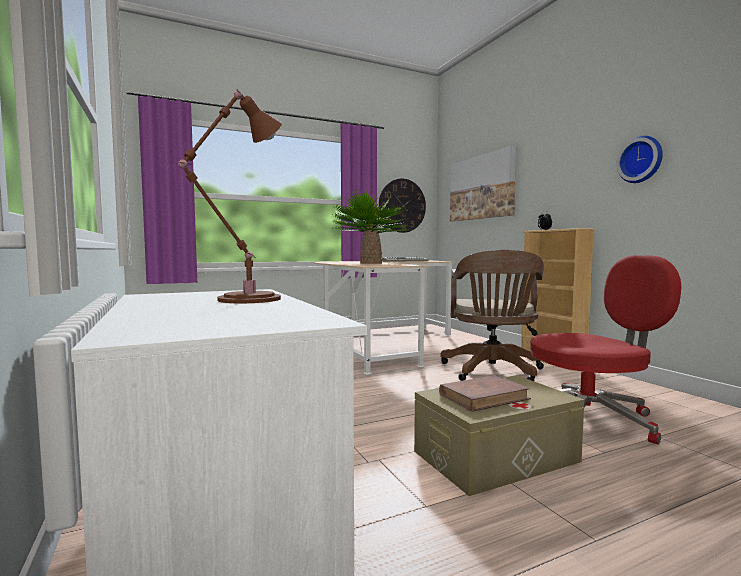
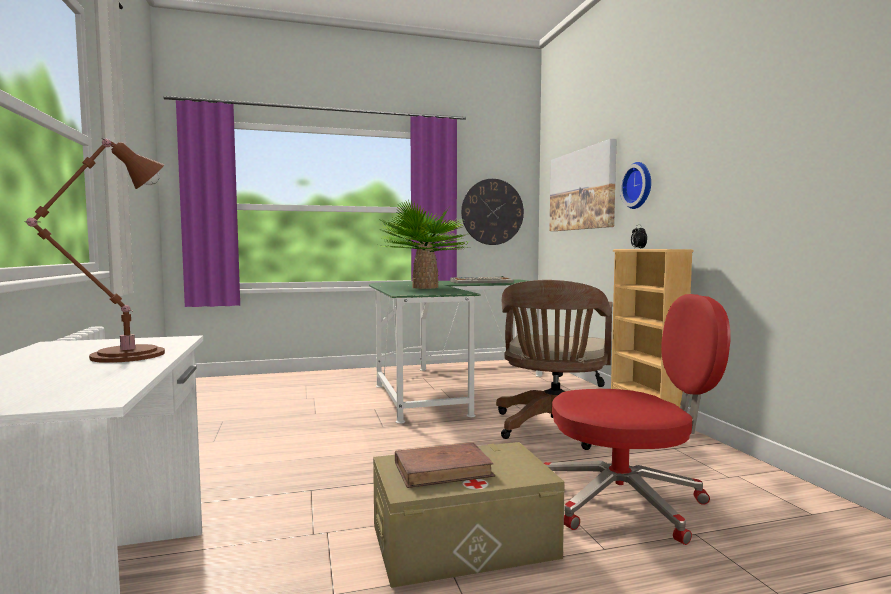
camera: 10 degrees right, 0 degrees up
(379, 344) = (445, 383): beige desk -> green desk
(641, 160) = (745, 161): wall clock -> wall clock (639, 185)

